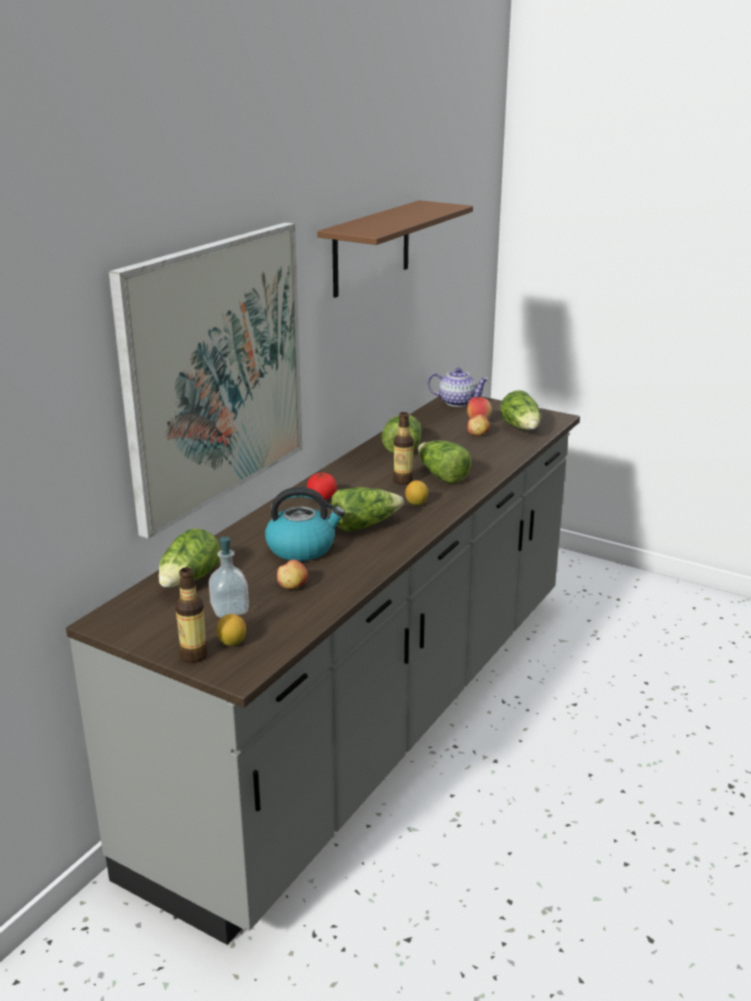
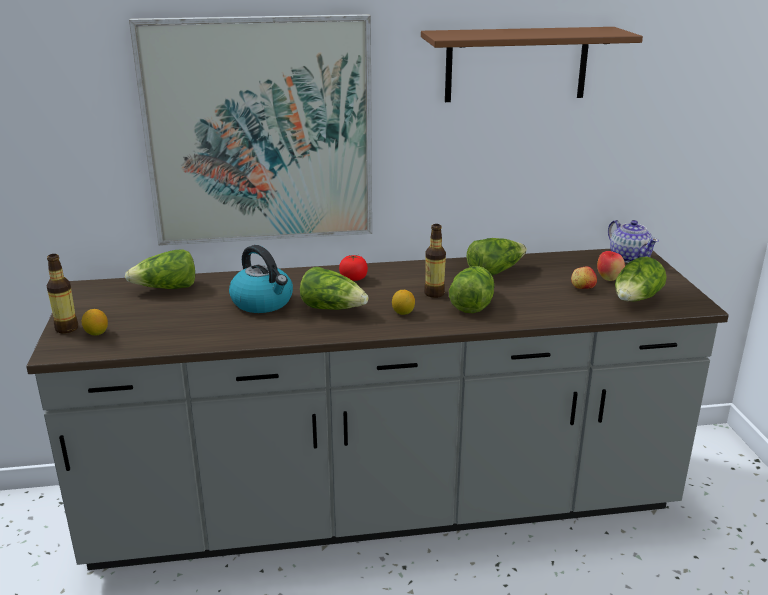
camera: 50 degrees right, 0 degrees up
(230, 610) = (141, 315): soap dispenser -> none
(292, 586) = (200, 321): apple -> none

